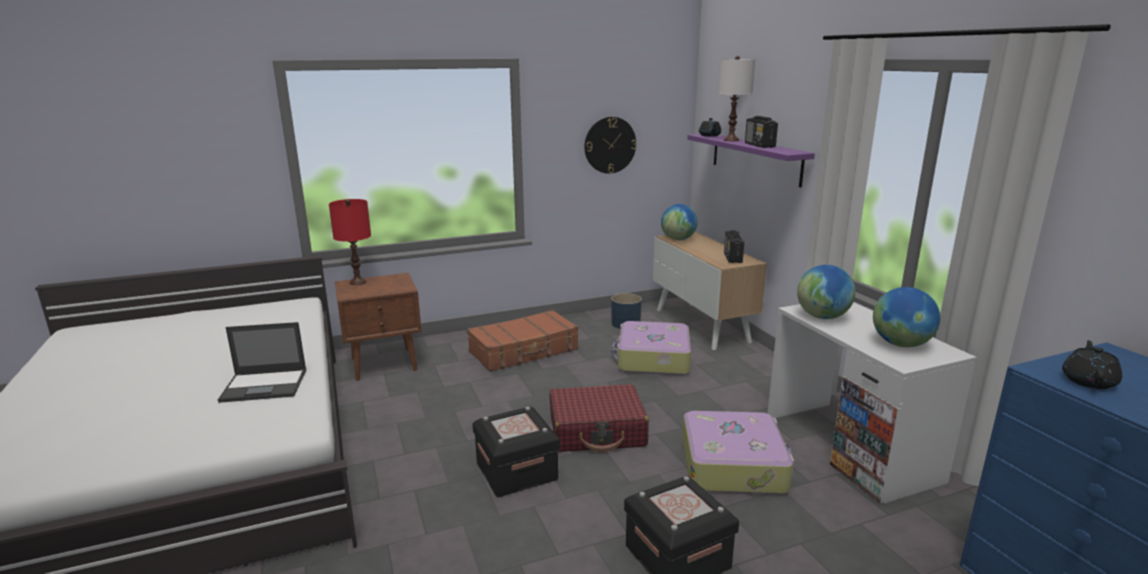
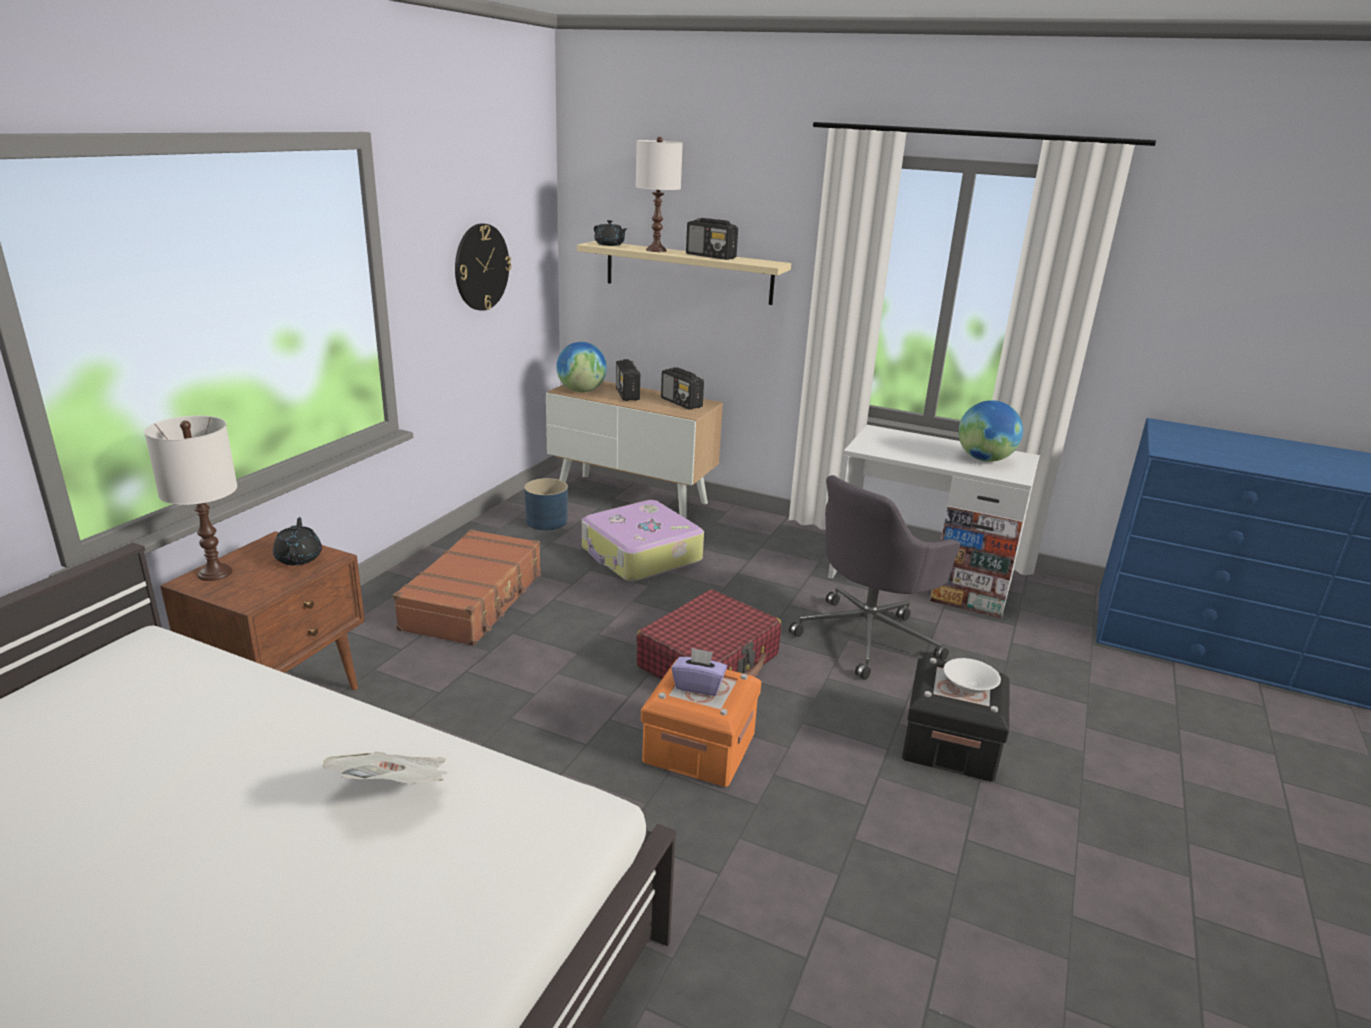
camera: 45 degrees left, 5 degrees up
(265, 385) = (395, 791): laptop -> newspaper
(357, 282) = (214, 573): red table lamp -> white table lamp
(512, 423) = (698, 686): none -> purple tissue box
(516, 471) = (699, 748): black storage box -> orange storage box
(687, 505) = (970, 684): none -> white bowl
(704, 246) = (627, 394): none -> radio
(733, 465) = (868, 637): suitcase -> grey office chair
(755, 158) = (688, 272): purple shelf -> beige shelf
(822, 317) = (892, 449): globe -> none
(1088, 381) = (1198, 452): black teapot -> black teapot (299, 557)

